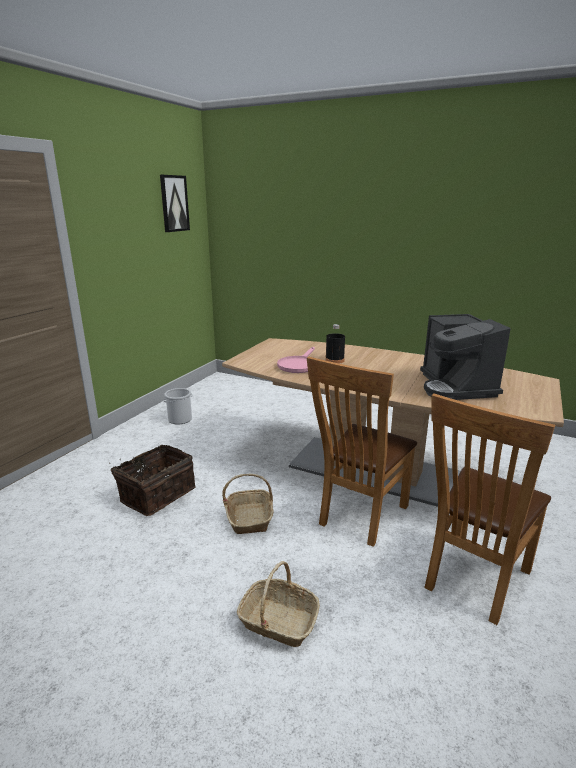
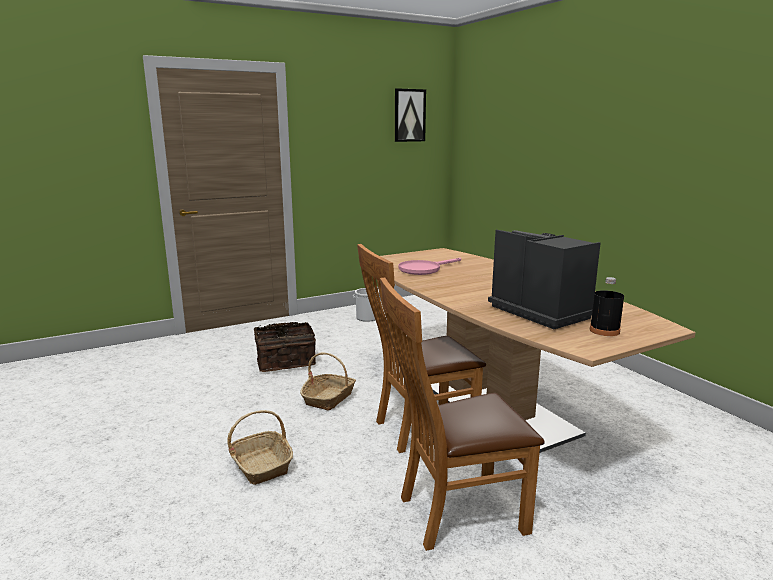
camera: 35 degrees right, 5 degrees down
(334, 360) = (464, 272): black bottle -> black bottle (604, 331)
(456, 387) = (540, 311): coffee machine -> coffee machine turned 120 degrees clockwise

